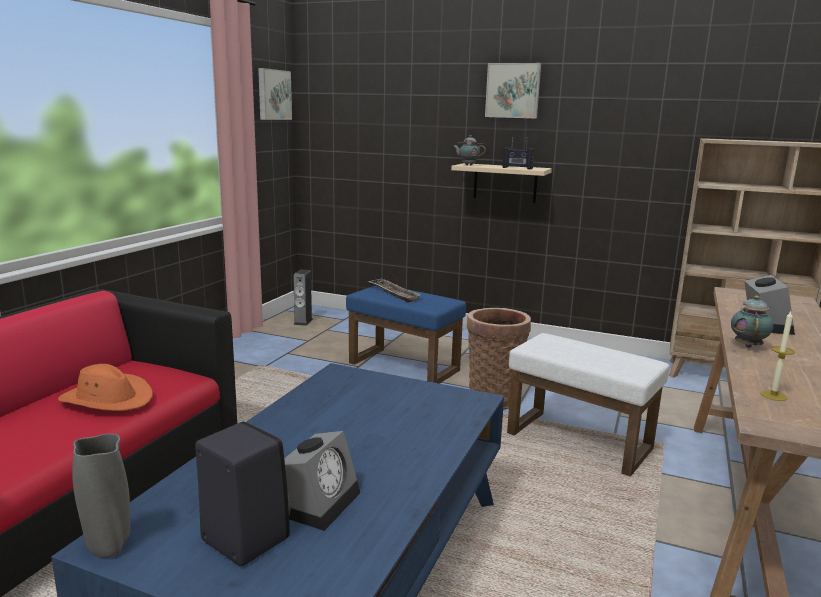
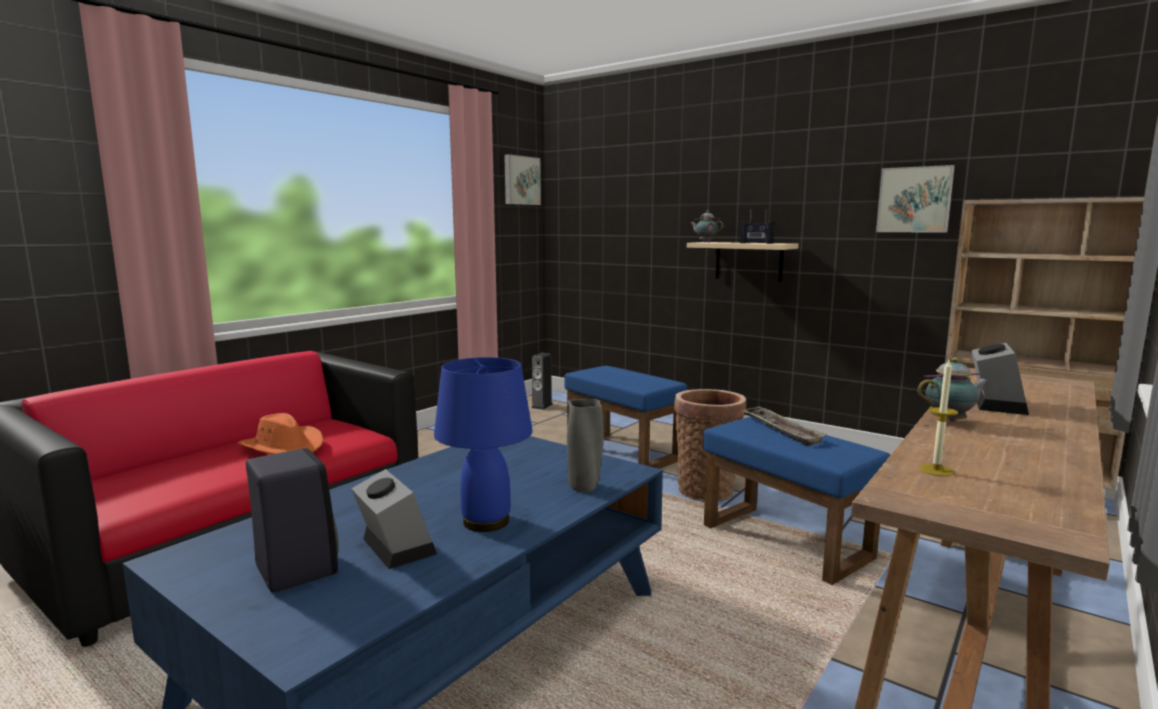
camera: 15 degrees right, 5 degrees down
(109, 547) = (174, 562): grey vase -> grey vase (585, 488)
(321, 502) = (393, 546): alarm clock -> alarm clock turned 75 degrees counterclockwise
(387, 466) = (485, 522): none -> blue table lamp
(393, 293) = (613, 373): tray -> tray (780, 430)
(513, 90) = (755, 162): picture -> picture (914, 200)
(580, 441) = (788, 542): white ottoman -> blue ottoman
(748, 346) = (950, 422): teapot -> teapot turned 45 degrees clockwise

